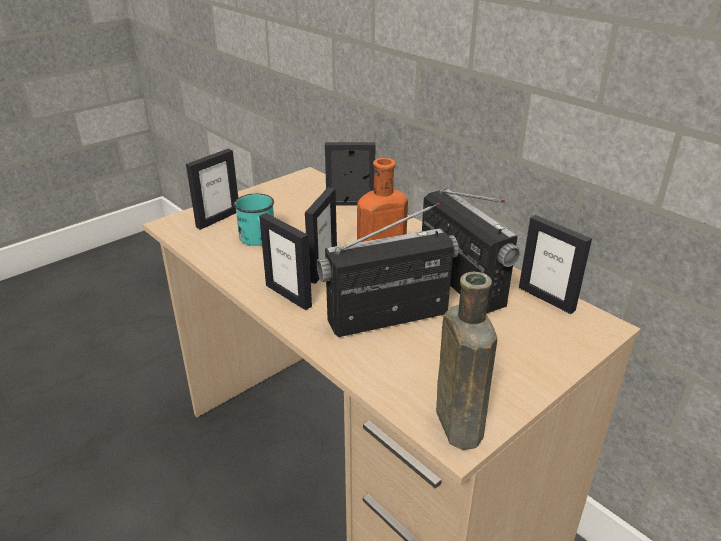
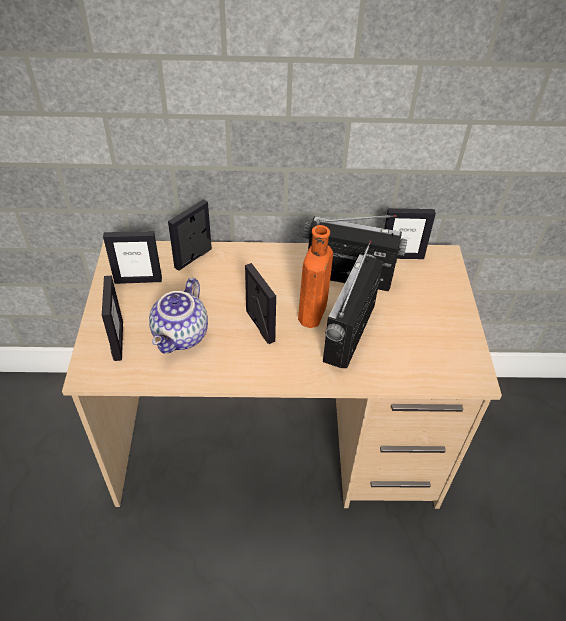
camera: 50 degrees left, 15 degrees up
(259, 240) = (182, 336): turquoise mug -> teapot
(289, 295) = (274, 363): picture frame -> picture frame (138, 280)
(457, 422) = (464, 368): brown bottle -> none

